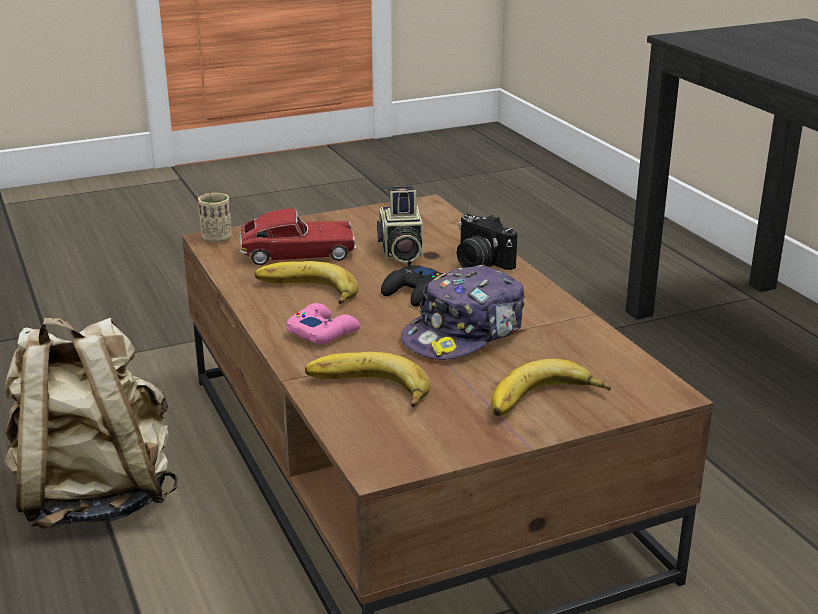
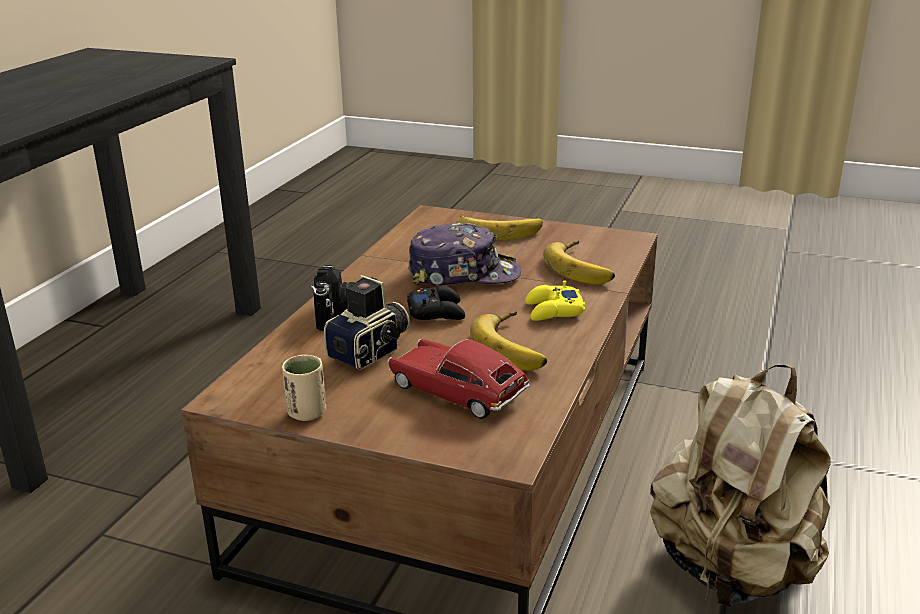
camera: 135 degrees left, 0 degrees up
(217, 238) = (503, 454): beige cup -> beige cup (307, 413)
(323, 332) = (553, 311): pink game controller -> yellow game controller

